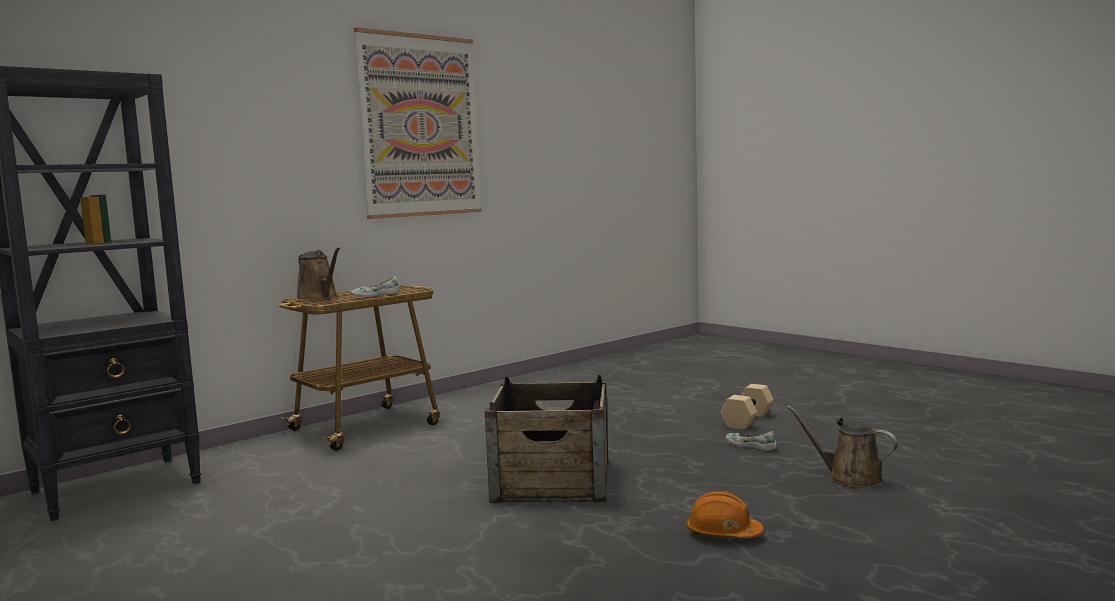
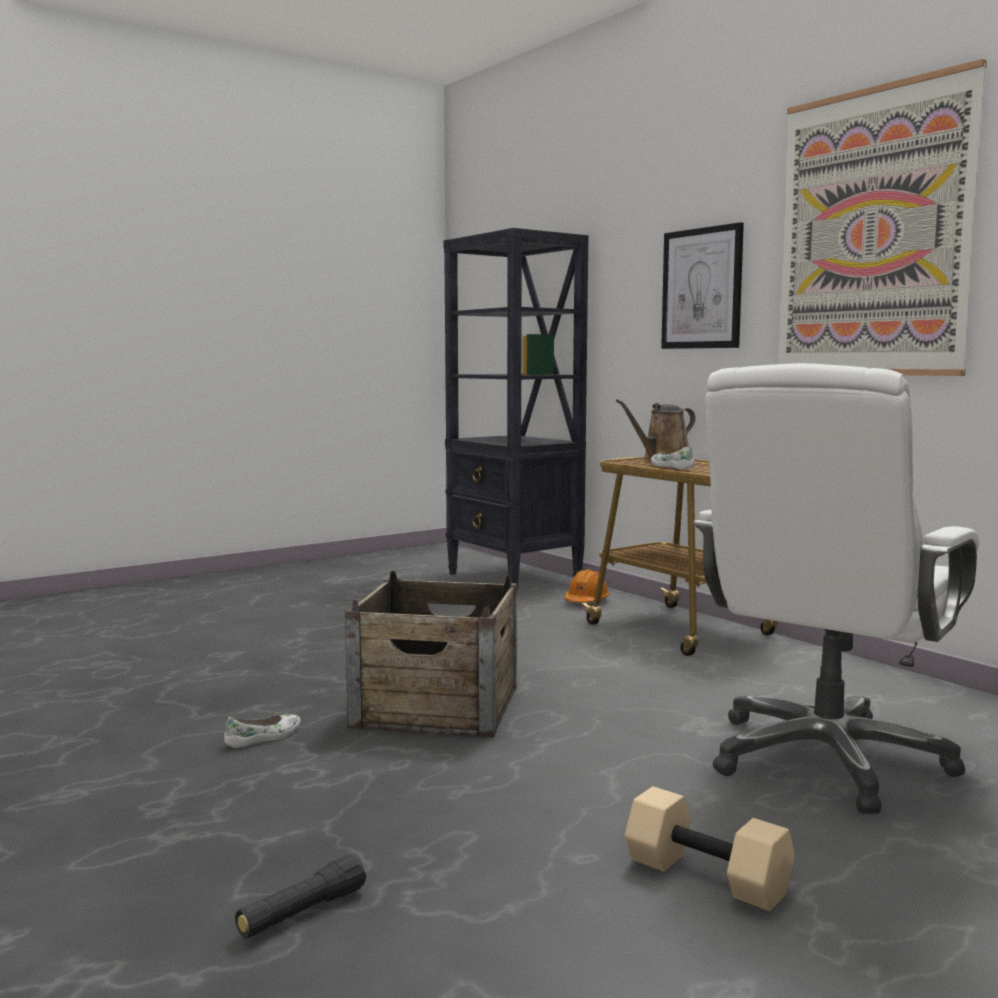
camera: 95 degrees right, 0 degrees up
(286, 153) = (702, 288): none -> picture
(611, 403) = (826, 759): none -> white office chair
(723, 533) = (196, 777): orange hard hat -> orange hard hat (586, 601)
(751, 446) = (526, 850): white shoe -> white shoe (264, 737)
(849, 478) = (302, 913): brown watering can -> black flashlight

